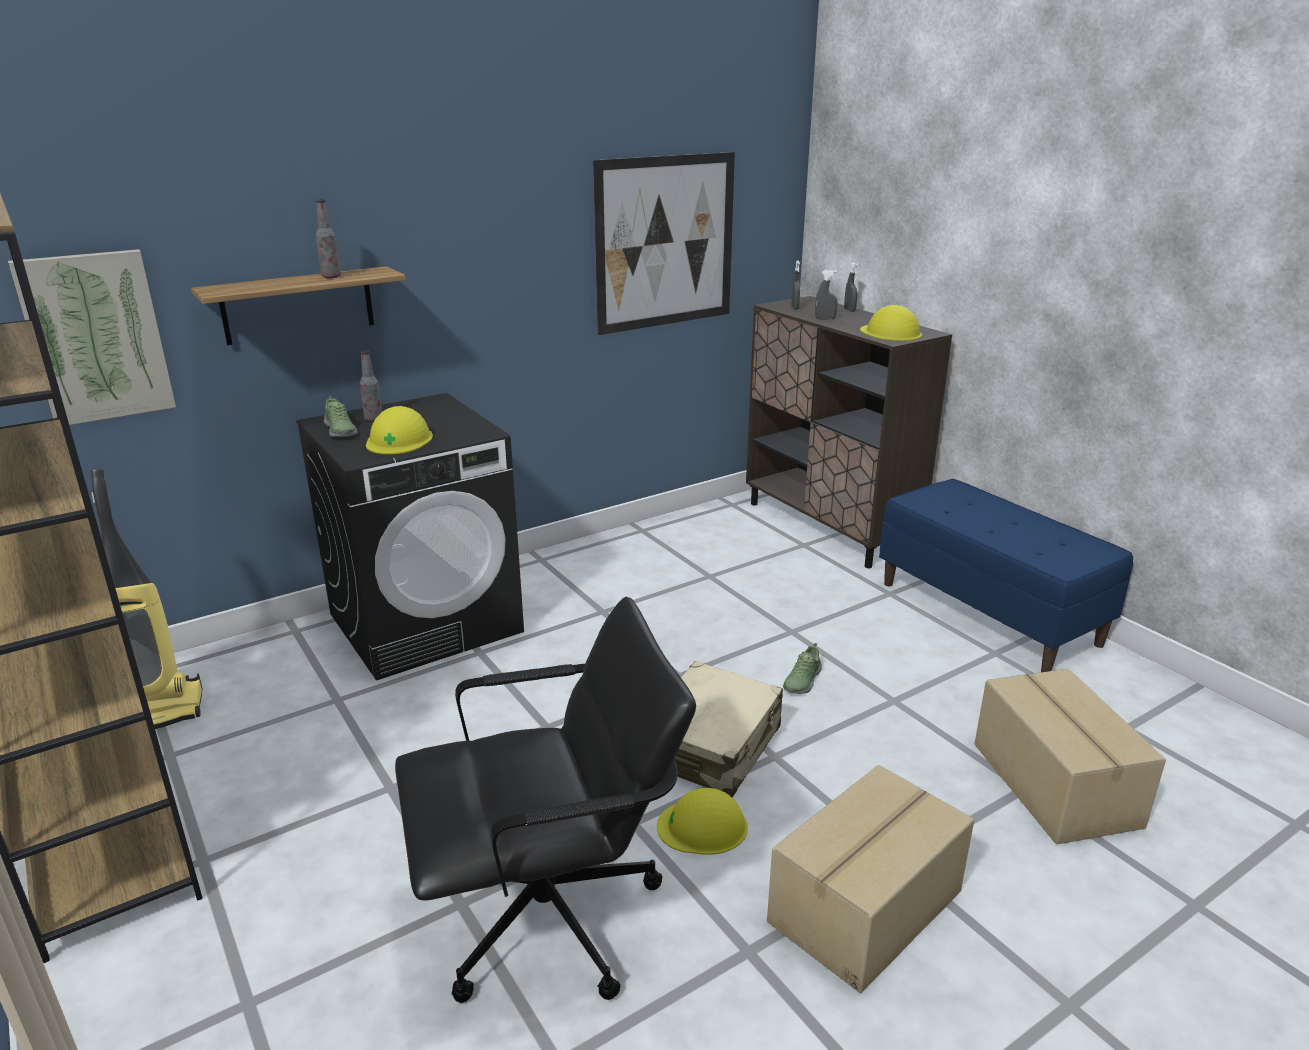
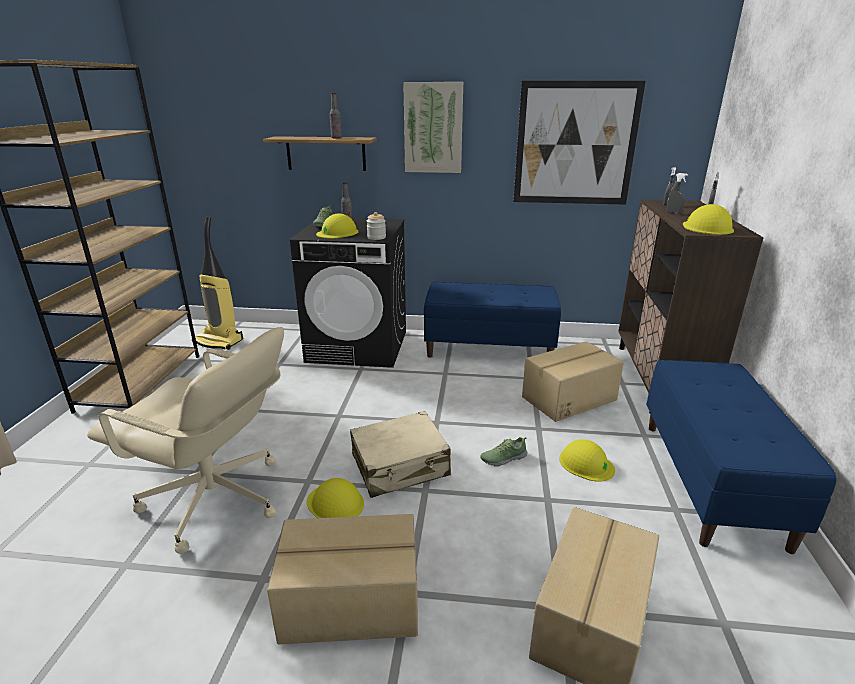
camera: 40 degrees right, 0 degrees up
(96, 337) = (232, 156): picture -> picture (433, 128)
(477, 432) = (376, 237): none -> jar
(550, 917) = (215, 501): black office chair -> beige office chair
(610, 557) = (489, 348): none -> blue bench
(775, 584) = (568, 398): none -> cardboard box
(879, 647) = (586, 464): none -> yellow hard hat

